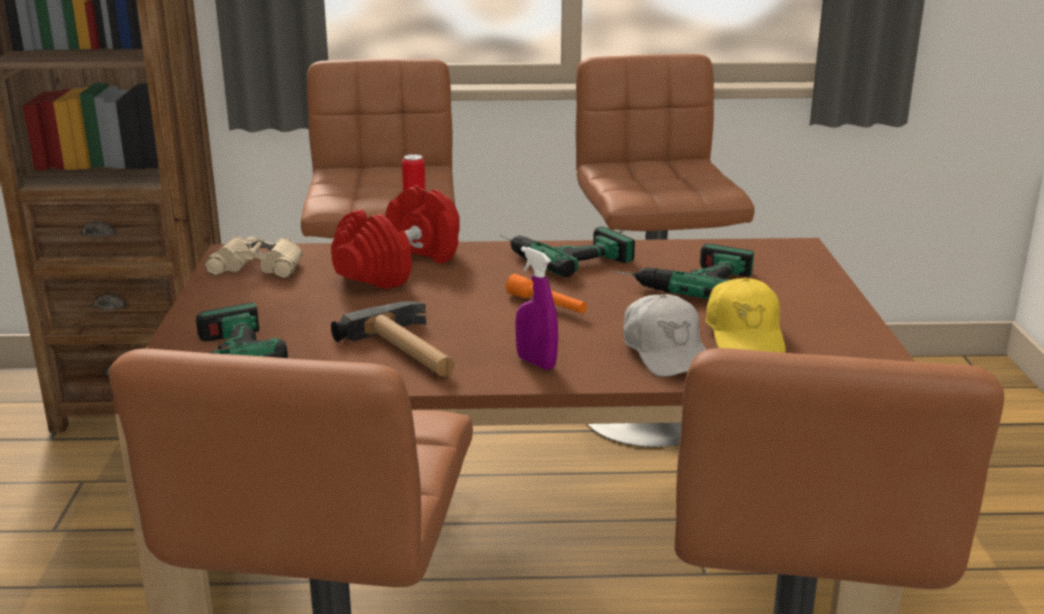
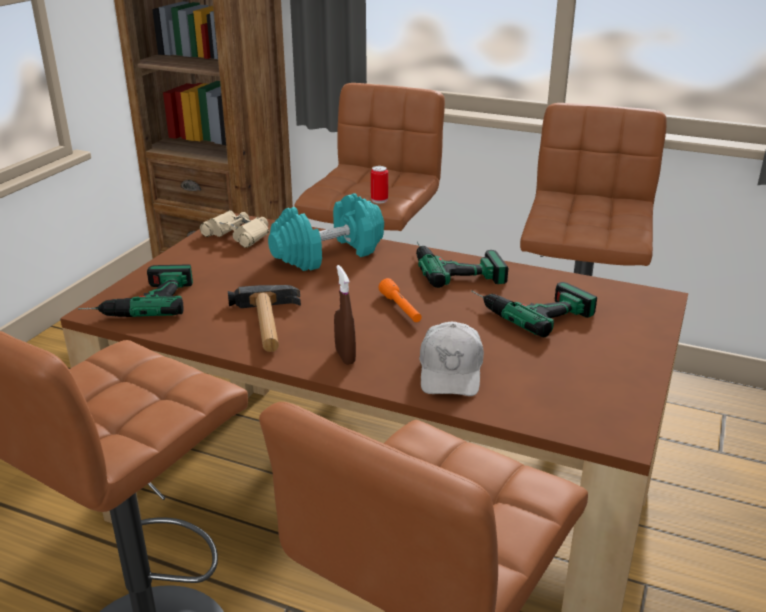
camera: 25 degrees right, 5 degrees up
(399, 267) = (328, 254): red dumbbell -> turquoise dumbbell
(536, 363) = (345, 356): purple spray bottle -> brown spray bottle
(745, 334) = (530, 371): yellow cap -> none

